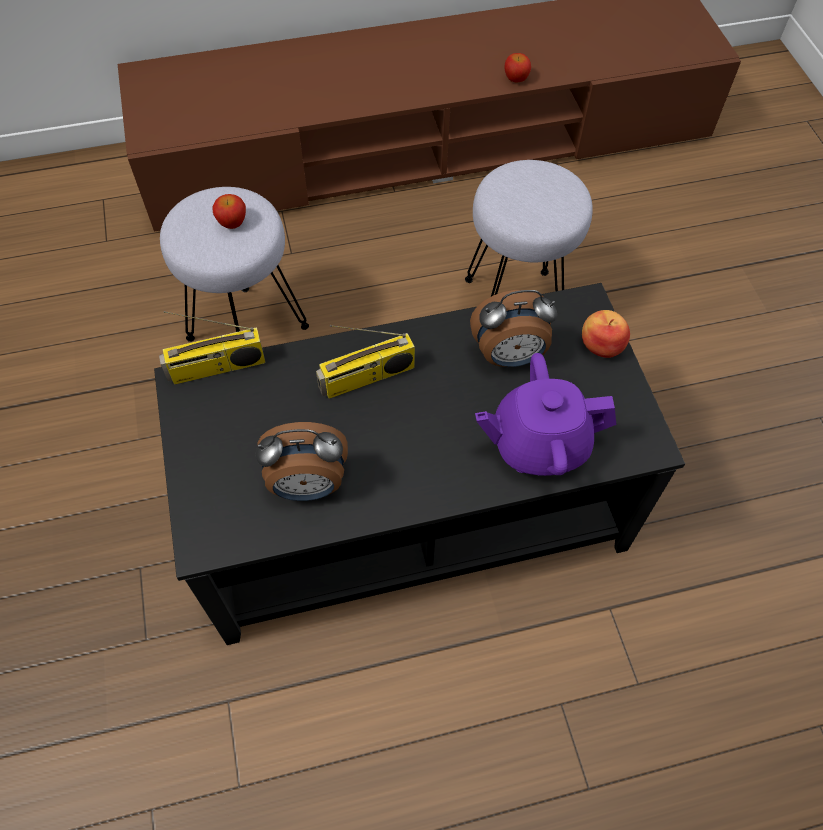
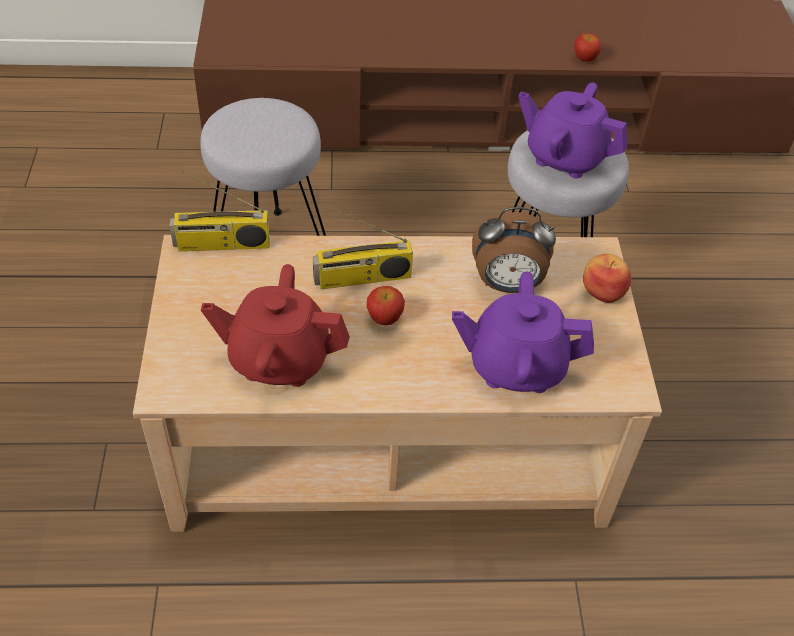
camera: 10 degrees right, 10 degrees down
(232, 223) = (272, 128): apple -> apple (385, 318)
(307, 485) = (279, 359): alarm clock -> red teapot
(410, 504) = (390, 437): black coffee table -> beige coffee table
(529, 201) = (564, 157): none -> purple teapot

